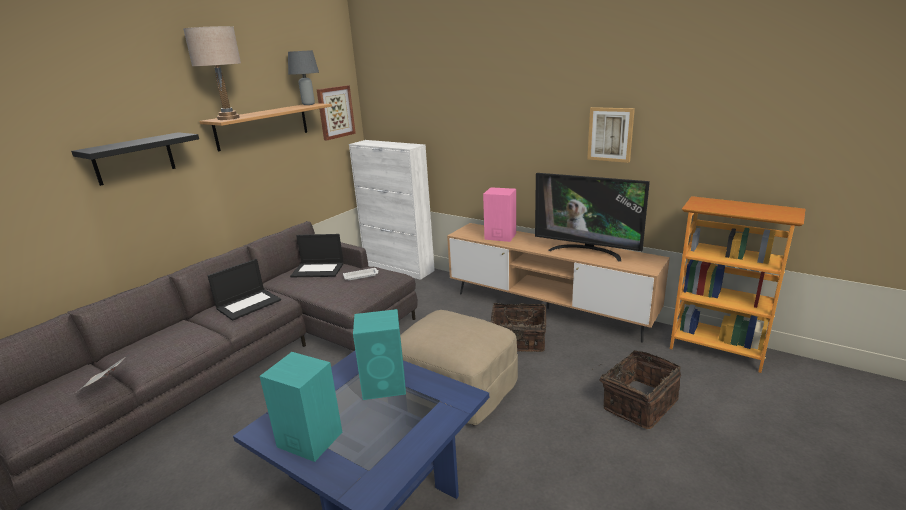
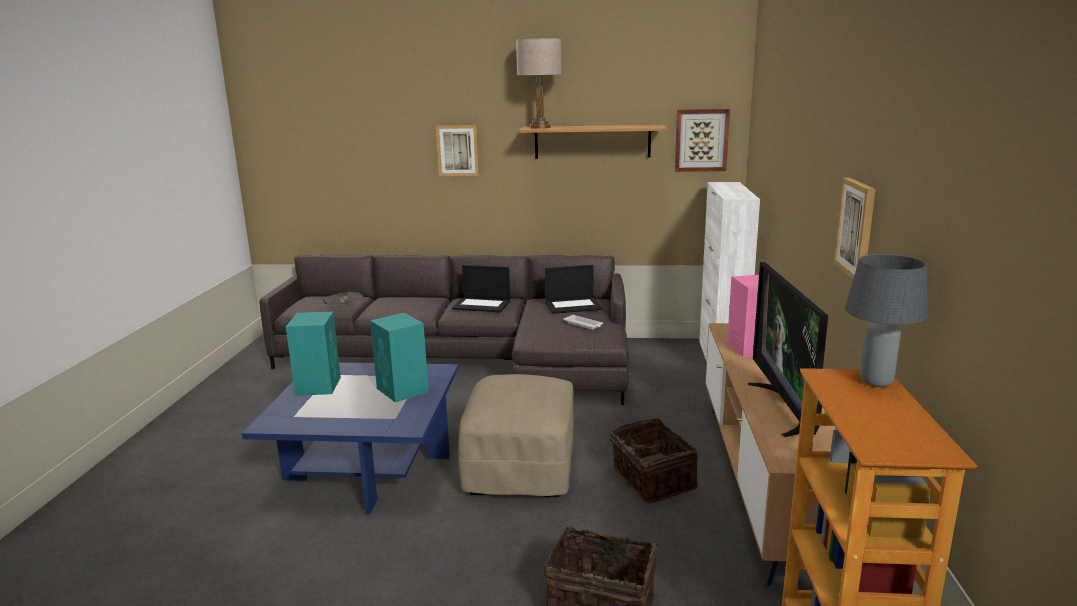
camera: 60 degrees right, 5 degrees down
(134, 158) = (458, 150): black shelf -> picture
(308, 104) = (649, 125): grey table lamp -> grey table lamp (877, 382)
(318, 269) = (573, 305): laptop -> laptop turned 75 degrees counterclockwise

